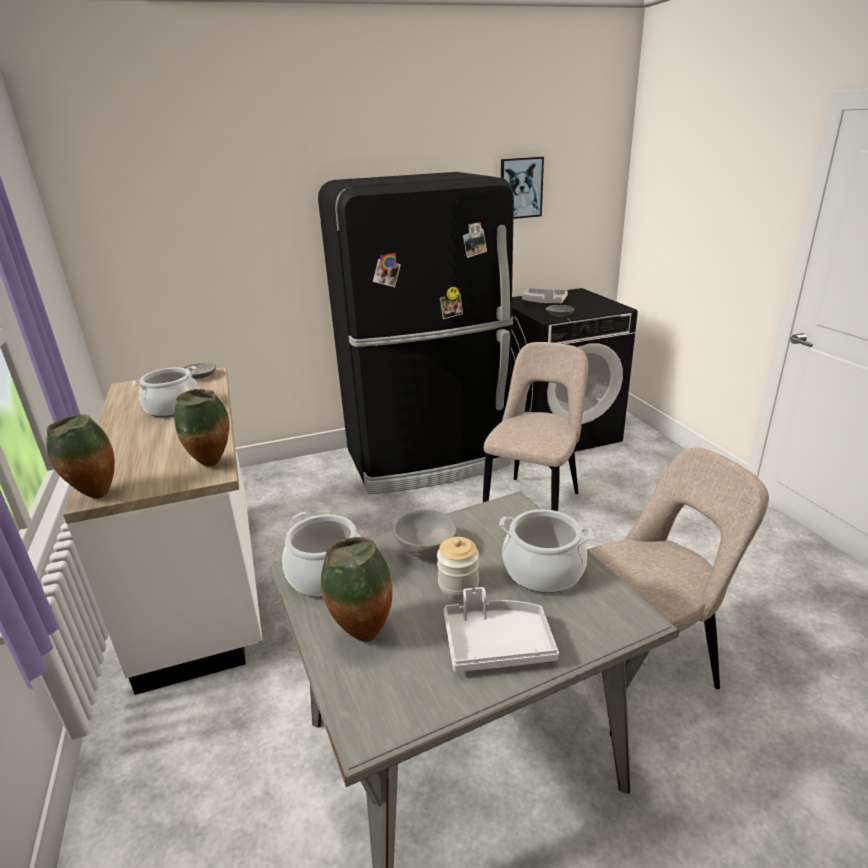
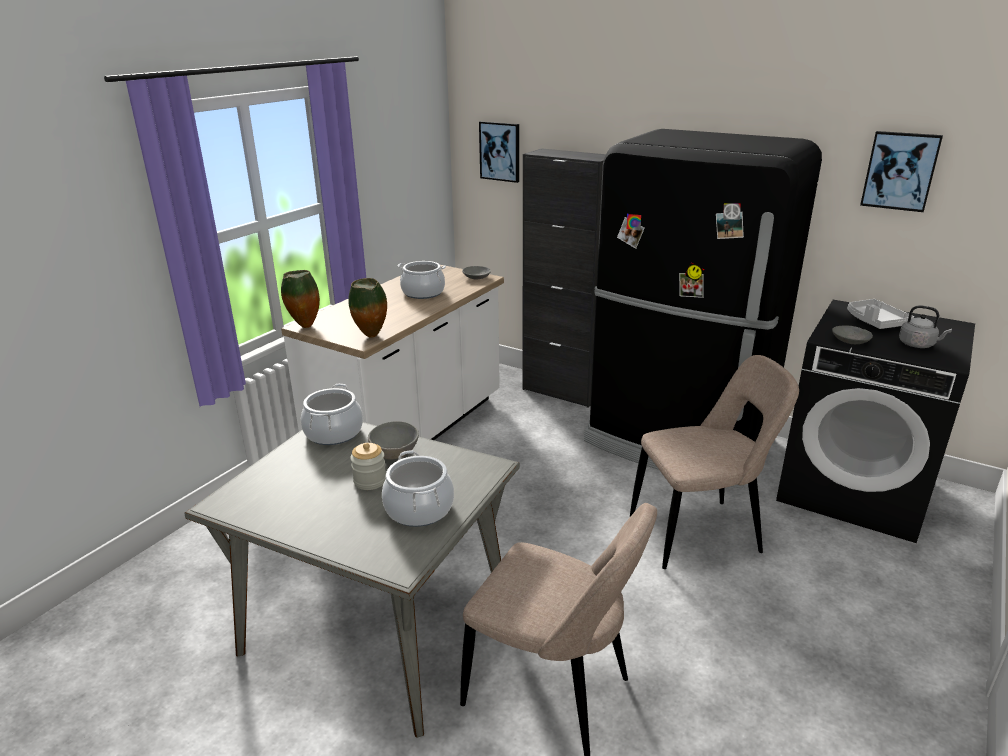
camera: 50 degrees right, 0 degrees up
(137, 235) = (500, 151): none -> picture
(289, 470) = (562, 391): none -> black cabinet
(362, 635) = (290, 469): vase -> none
(497, 644) = (322, 519): grey tray -> none
(588, 305) = (918, 345): none -> grey kettle

